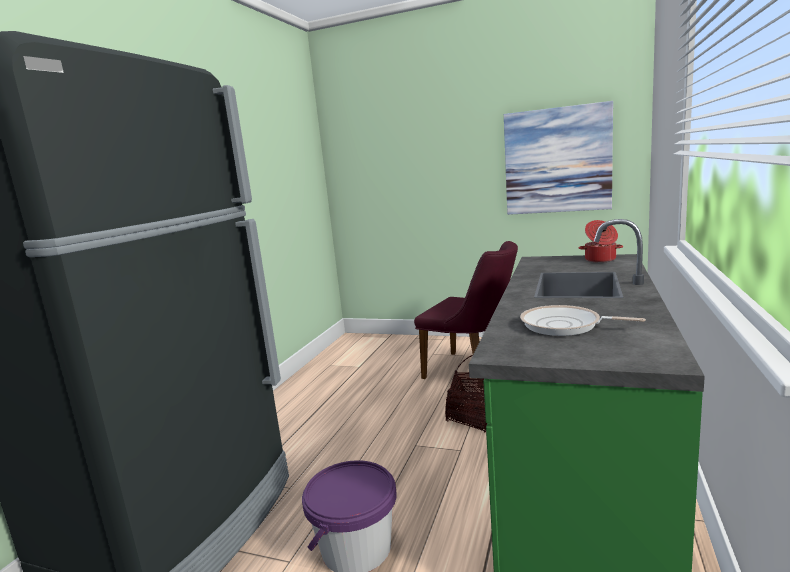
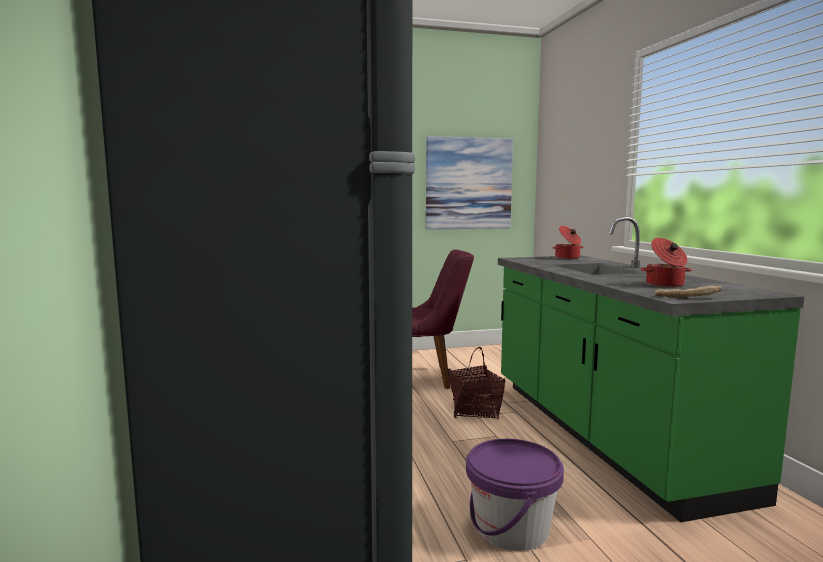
camera: 35 degrees left, 5 degrees down
(519, 354) = (686, 297): none -> bread
(565, 326) = (665, 285): frying pan -> cooking pot

